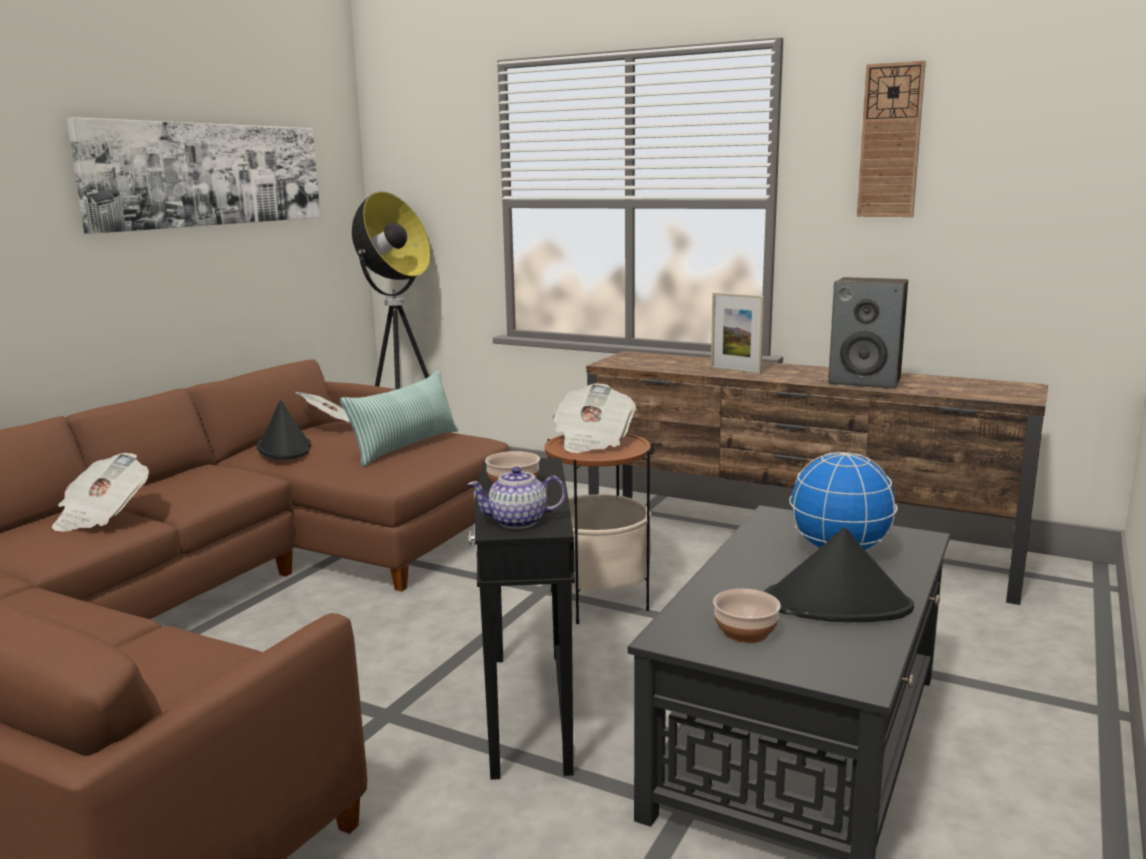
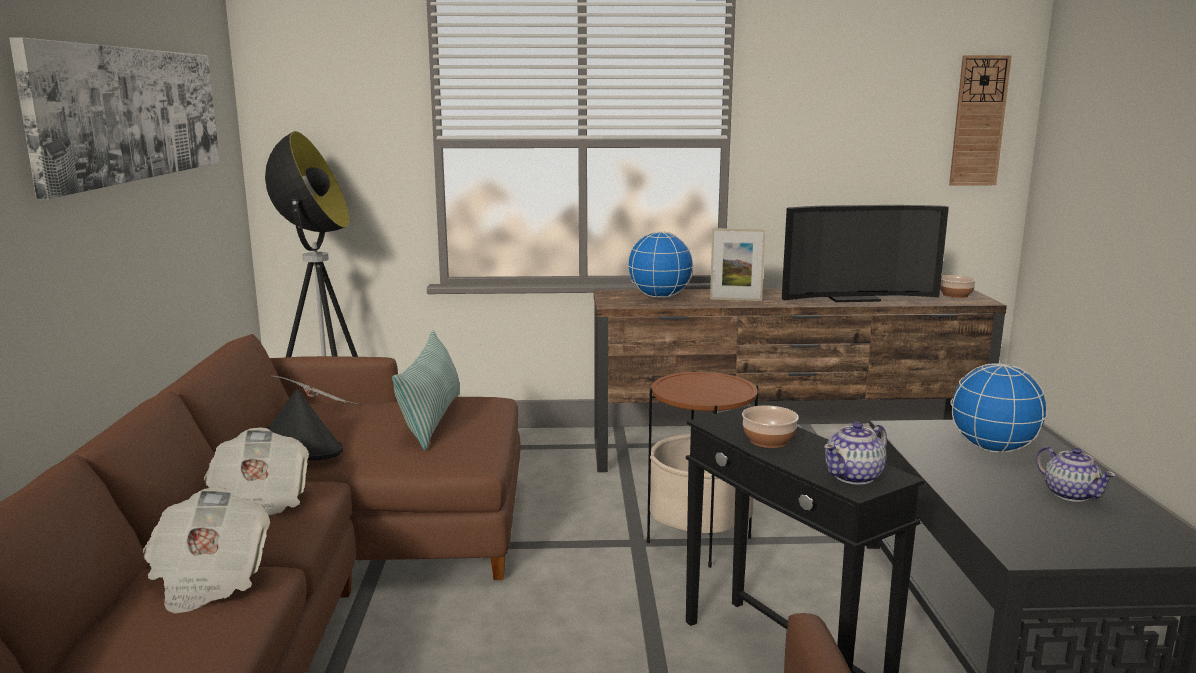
camera: 30 degrees left, 0 degrees up
(592, 441) = (693, 384): newspaper -> newspaper (259, 501)
(667, 361) = (660, 297): none -> globe
(745, 632) = (1059, 534): bowl -> bowl (955, 295)
(837, 605) = (1070, 494): black hat -> teapot
(865, 381) = (852, 298): speaker -> television
(890, 141) = (830, 88): wall clock -> wall clock (978, 121)

